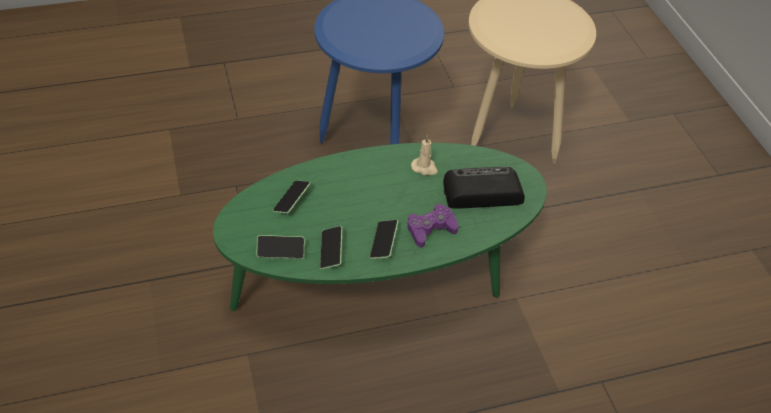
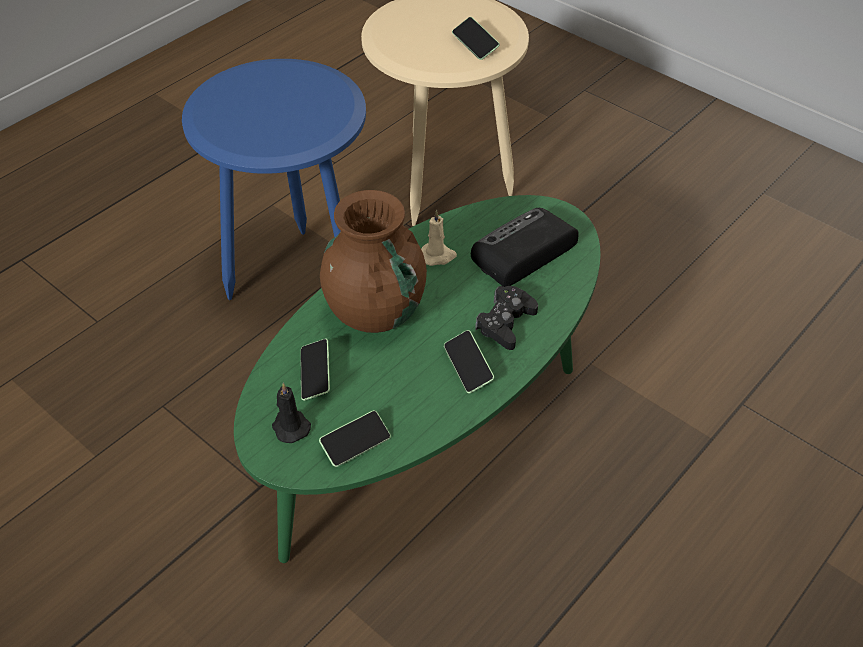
camera: 30 degrees left, 0 degrees up
(254, 222) = (290, 426): none -> black candle
(331, 251) = (416, 410): phone -> phone (475, 45)
(358, 181) = (375, 310): none -> brown vase
(430, 229) = (505, 323): purple game controller -> black game controller

